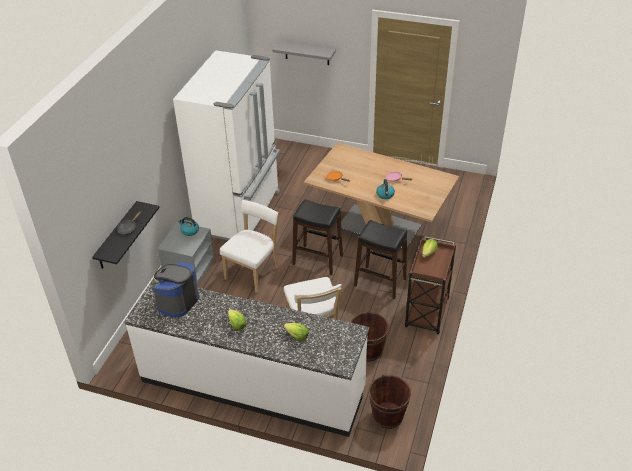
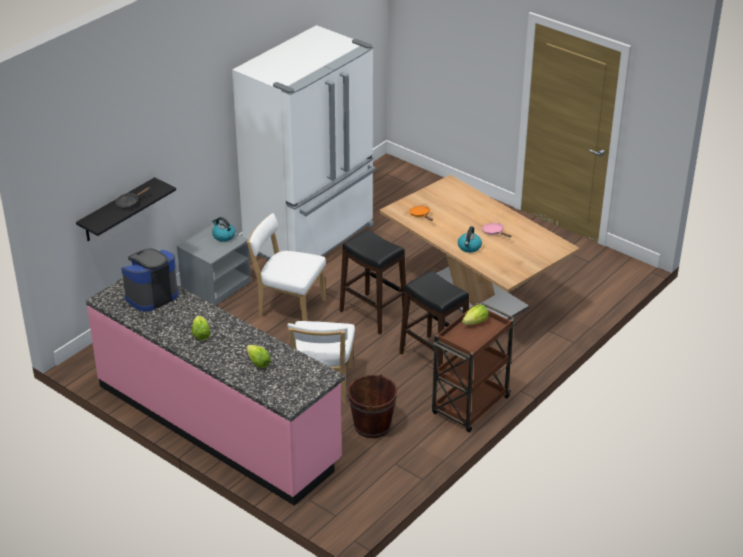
camera: 20 degrees right, 5 degrees down
(252, 385) = (218, 423): white counter -> pink counter
(254, 272) = (288, 307): white chair -> white chair turned 120 degrees counterclockwise
(307, 53) = (451, 54): grey shelf -> none
(388, 416) = (352, 498): brown bucket -> none

